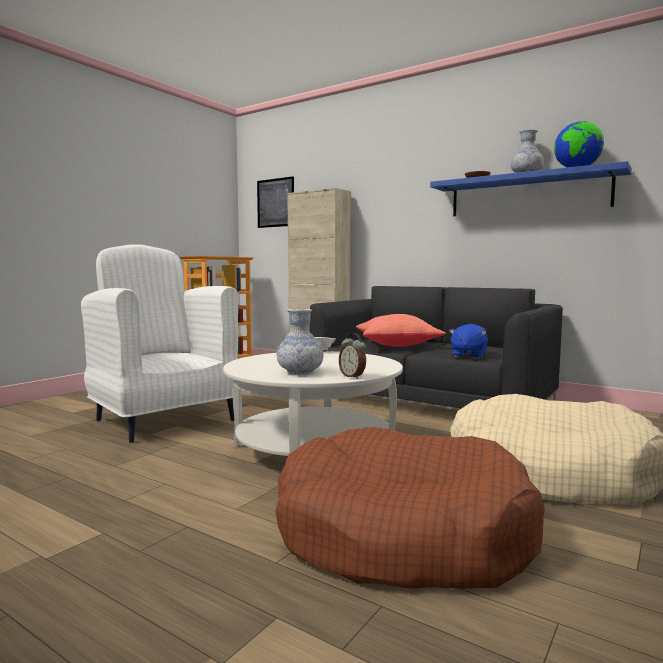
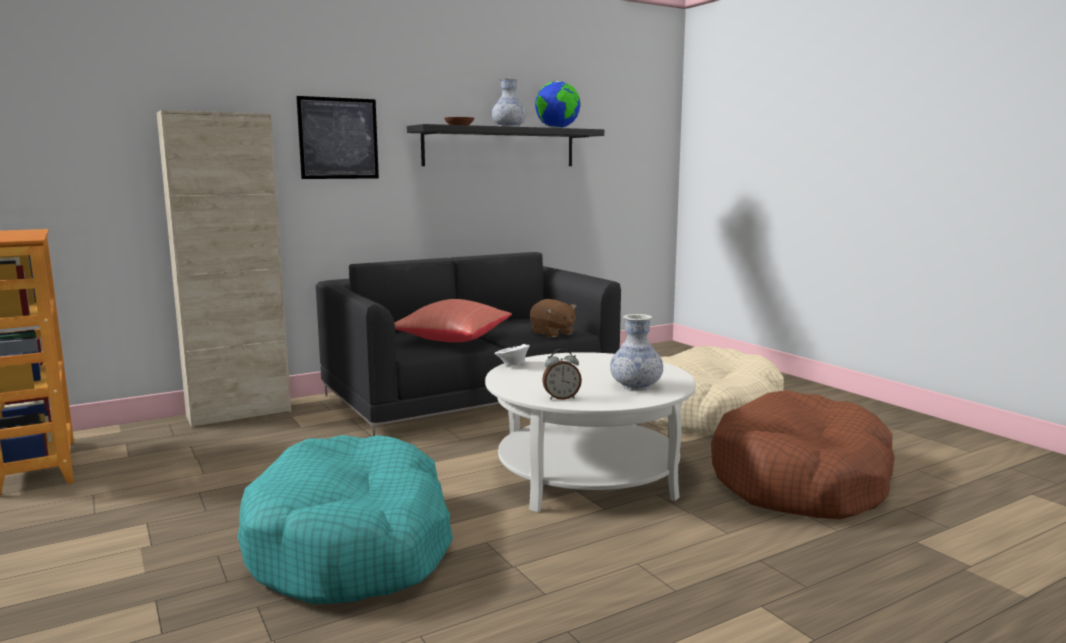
camera: 65 degrees left, 5 degrees up
(164, 420) = (352, 545): white armchair -> turquoise dog bed
(275, 203) = (75, 117): picture -> picture (338, 138)
(353, 377) = (674, 374): alarm clock -> alarm clock (561, 398)
(468, 355) = (552, 333): blue plush toy -> brown plush toy
(527, 195) = (500, 147): blue shelf -> black shelf

